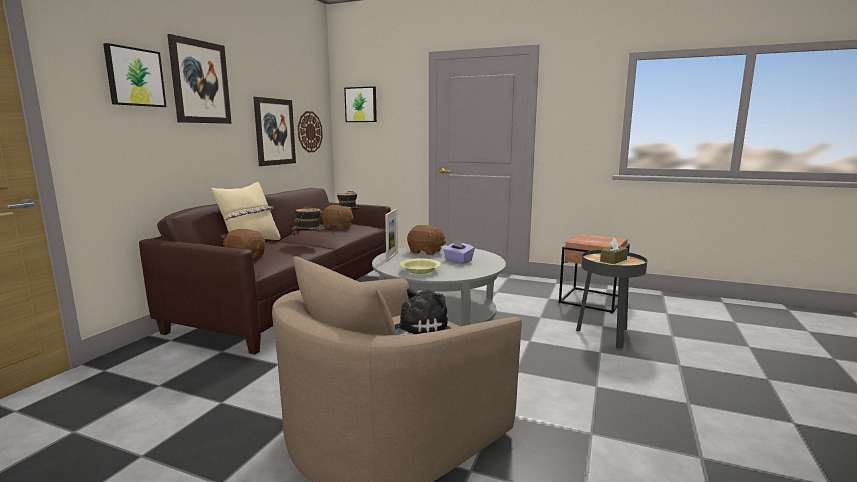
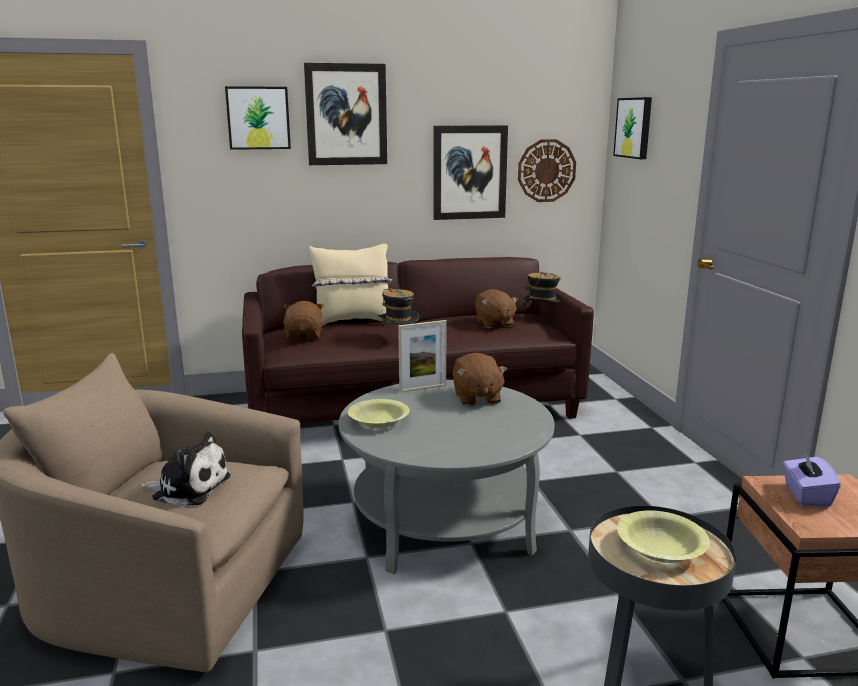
camera: 55 degrees right, 5 degrees up
(458, 260) = (463, 428): purple tissue box -> purple tissue box (806, 495)
(613, 260) = (660, 548): brown tissue box -> yellow bowl

